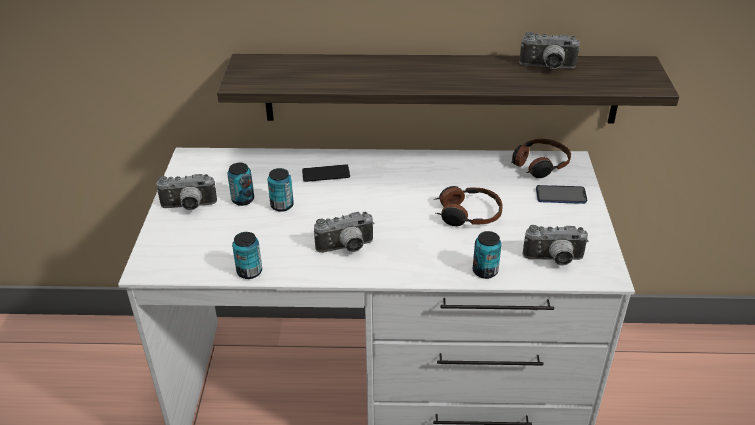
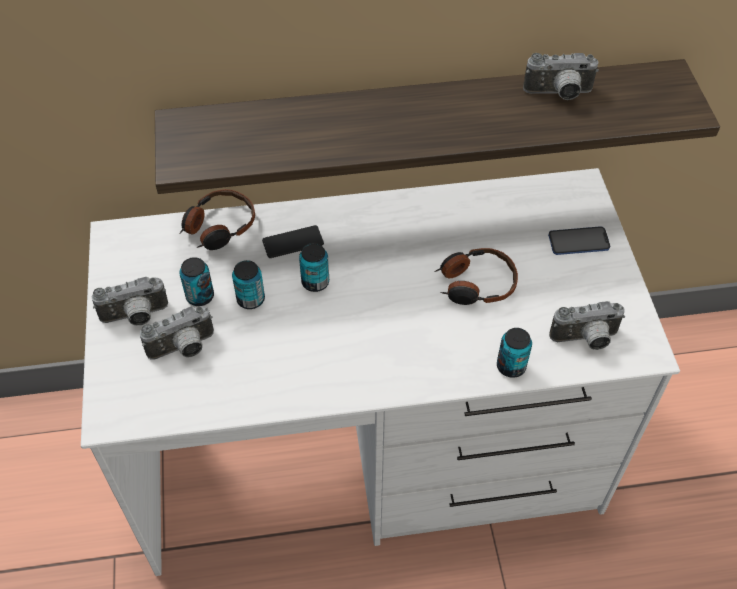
camera: 10 degrees left, 15 degrees up
(249, 271) = (236, 405): can -> can (315, 282)
(346, 248) = (344, 355): camera -> camera (183, 349)
(539, 165) = (546, 197): headphones -> headphones (218, 227)

